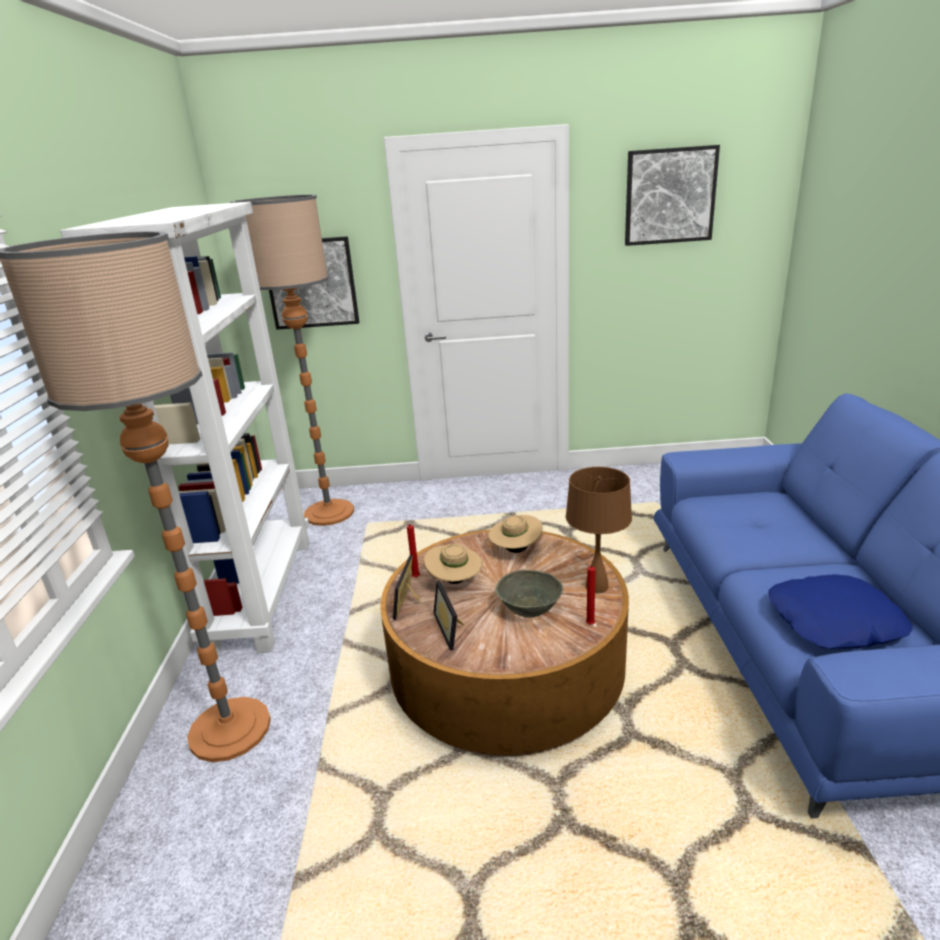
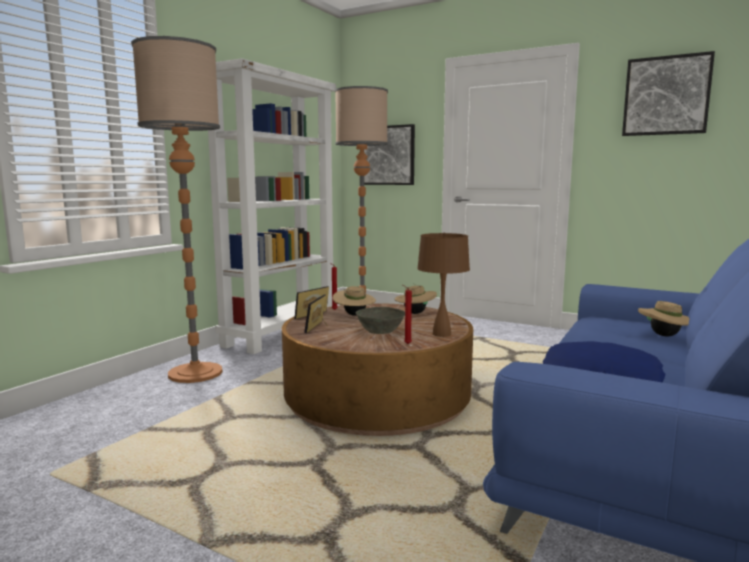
camera: 30 degrees right, 15 degrees down
(792, 518) = (665, 336): none -> beige hat

